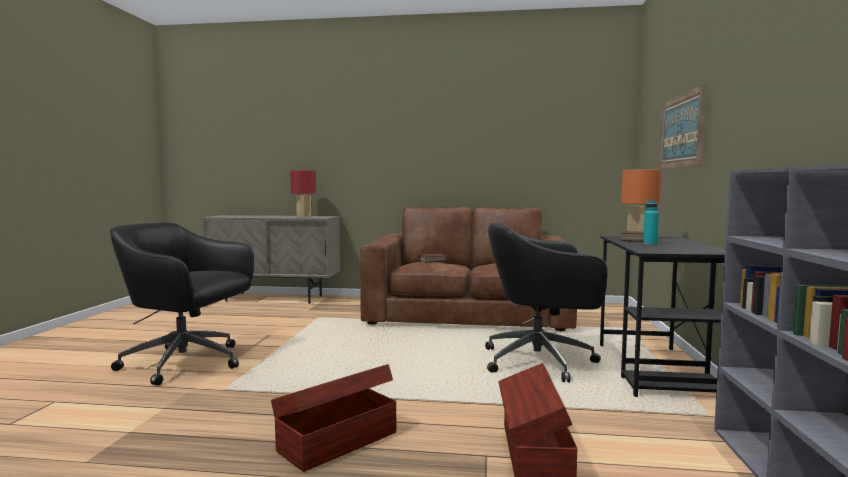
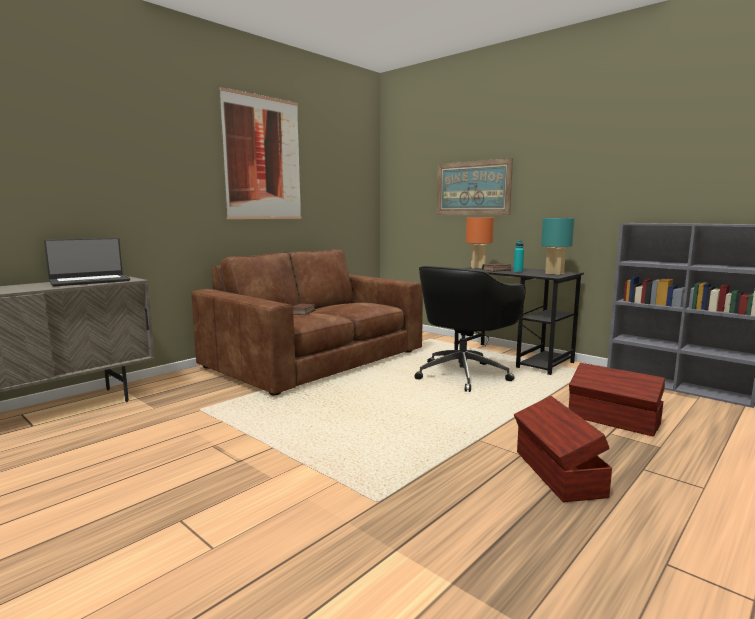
camera: 55 degrees left, 5 degrees up
(187, 363) = (240, 514): black office chair -> none
(304, 216) = (89, 281): red table lamp -> laptop
(467, 120) = (263, 158): none -> picture
(680, 250) = (554, 273): none -> turquoise table lamp

